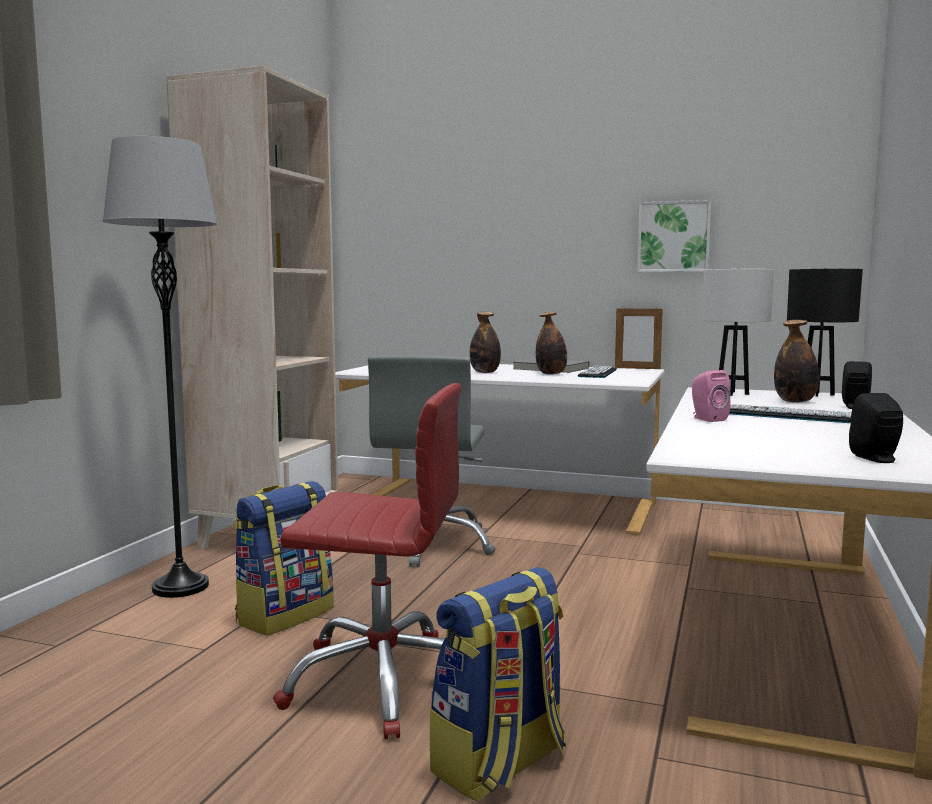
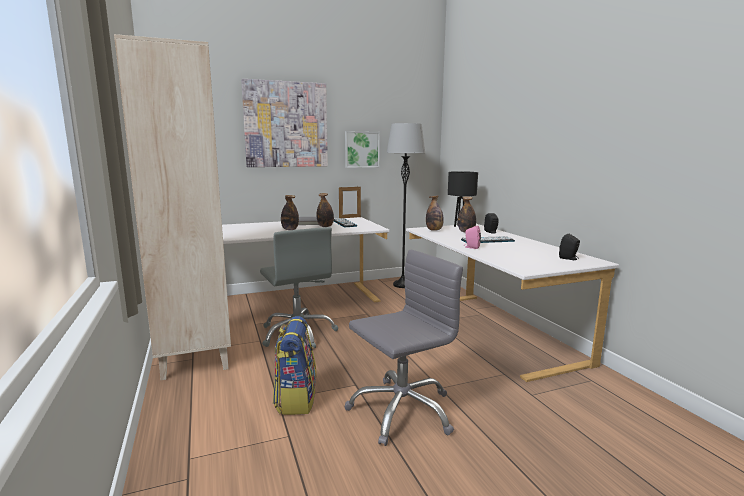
camera: 40 degrees left, 5 degrees up
(180, 587) = (199, 408): grey floor lamp -> grey floor lamp (402, 285)
(383, 681) = (401, 410): red office chair -> grey office chair
(500, 764) = (498, 423): backpack -> none
(532, 197) = (286, 125): none -> picture
(732, 393) = (434, 230): white table lamp -> bottle

